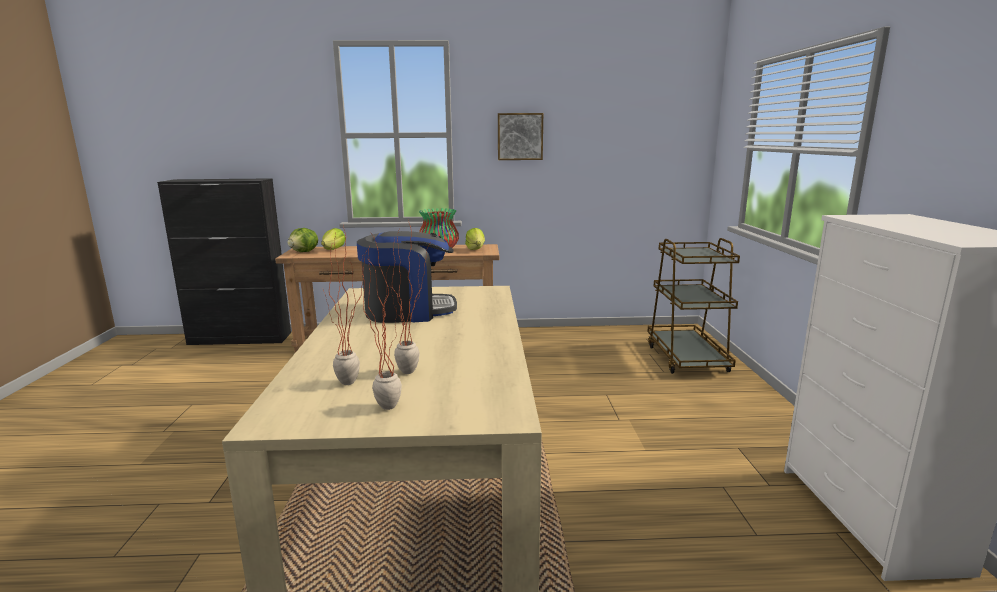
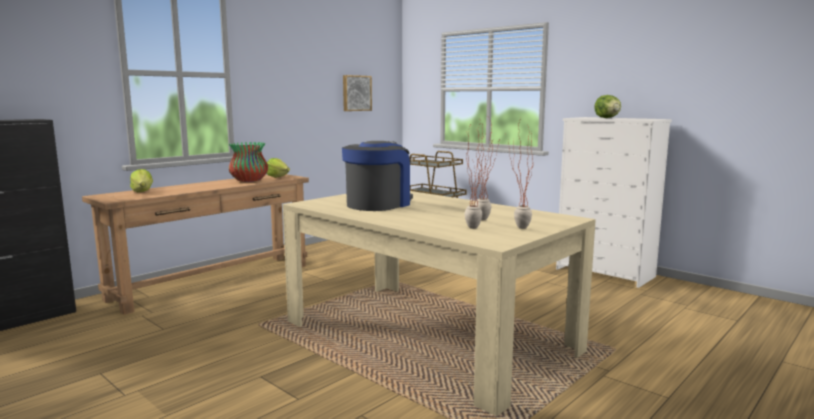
camera: 45 degrees left, 5 degrees down
(304, 252) = (118, 196): lettuce -> lettuce (607, 118)
(520, 136) = (283, 79): picture -> picture (356, 93)

